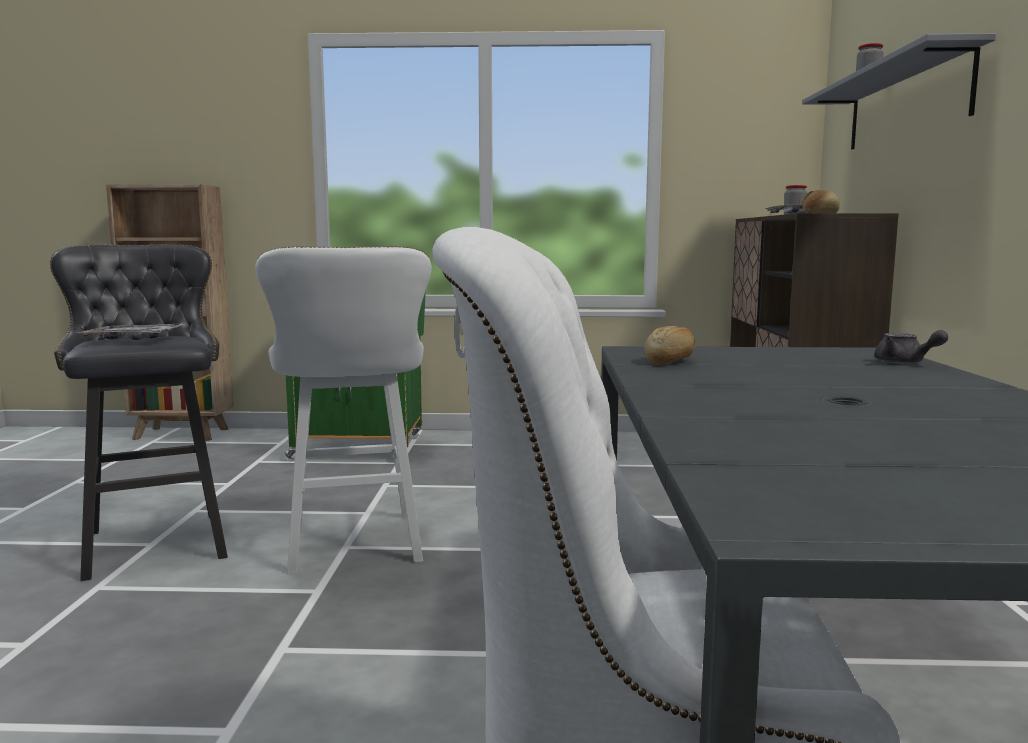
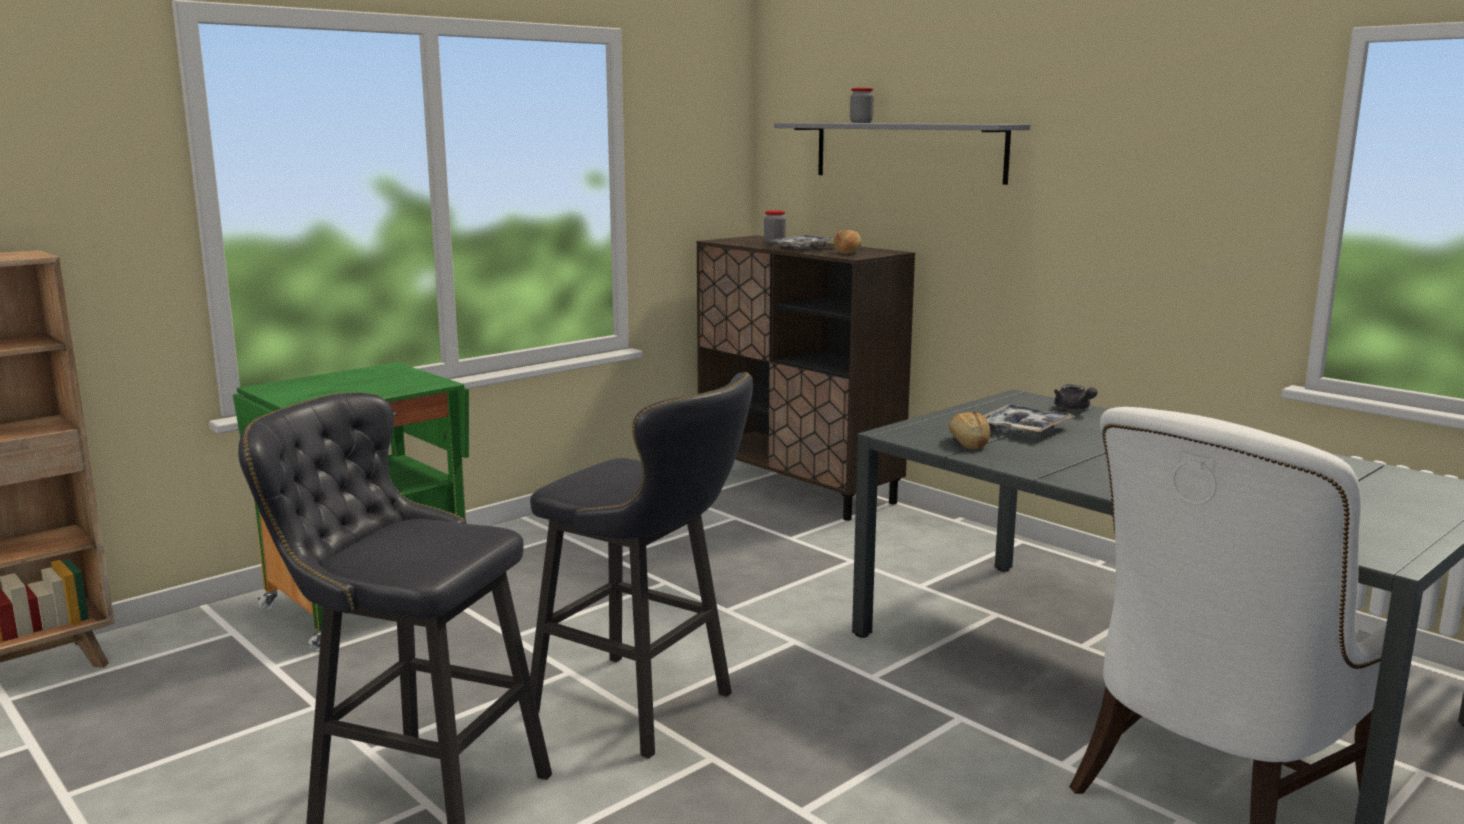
camera: 45 degrees left, 5 degrees up
(135, 340) = (415, 544): tray -> tray (1023, 428)
(354, 549) = (650, 710): white stool -> black stool
(904, 363) = (1074, 408): grey teapot -> grey teapot turned 60 degrees clockwise

